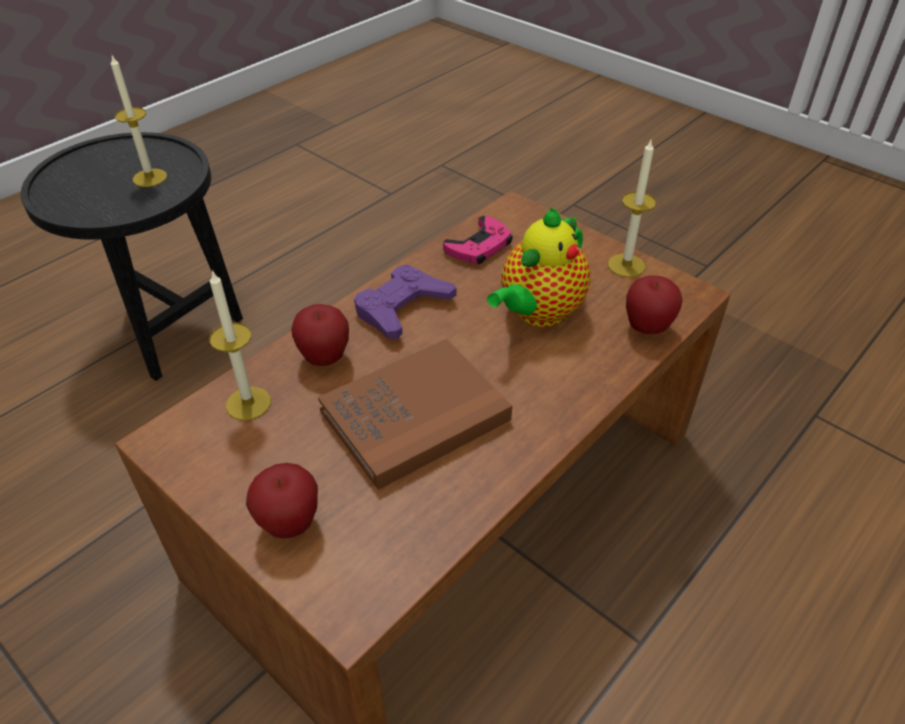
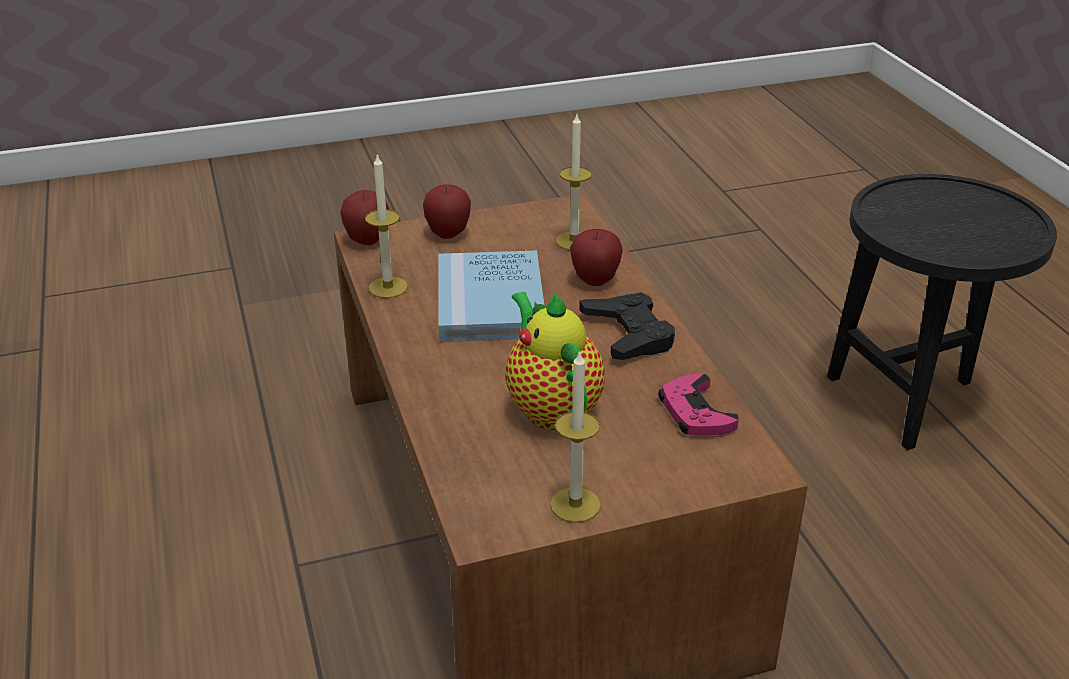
camera: 120 degrees right, 10 degrees down
(150, 178) = (943, 235): candle -> candle (388, 287)
(402, 308) = (628, 334): purple game controller -> black game controller
(415, 415) = (490, 302): brown book -> blue book
(647, 328) = (465, 467): apple -> apple (367, 241)

